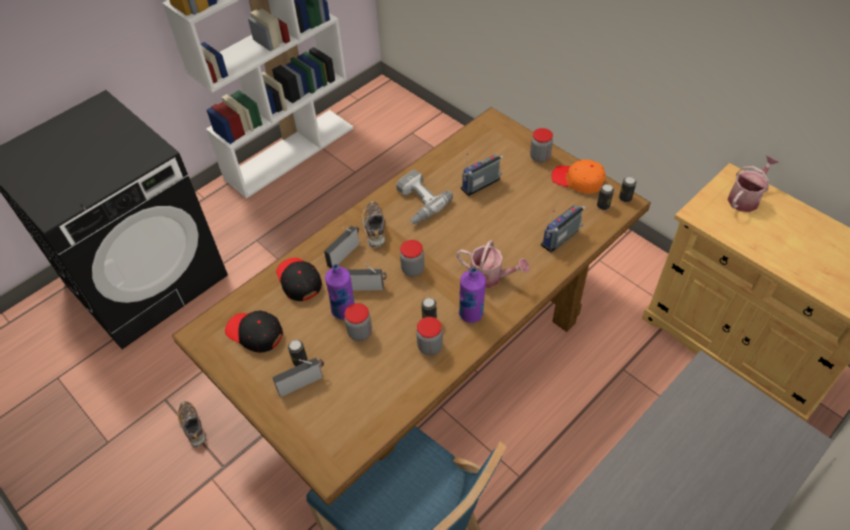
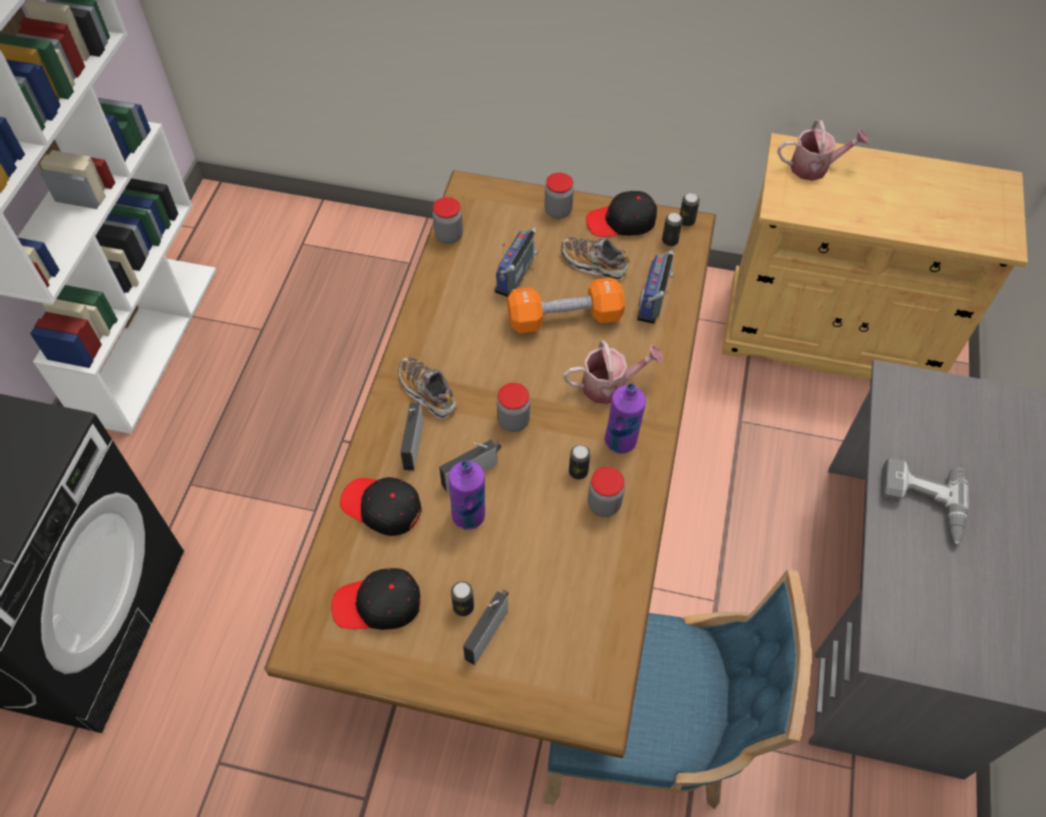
camera: 35 degrees left, 5 degrees up
(193, 427) = (286, 774): shoe -> shoe (593, 264)
(360, 333) = (510, 532): jar -> jar (448, 236)
(417, 203) = (455, 334): power drill -> power drill (921, 504)
(493, 223) = (564, 318): none -> orange dumbbell
(578, 180) = (621, 222): orange cap -> black cap
(746, 198) = (815, 167): watering can -> watering can turned 75 degrees clockwise

